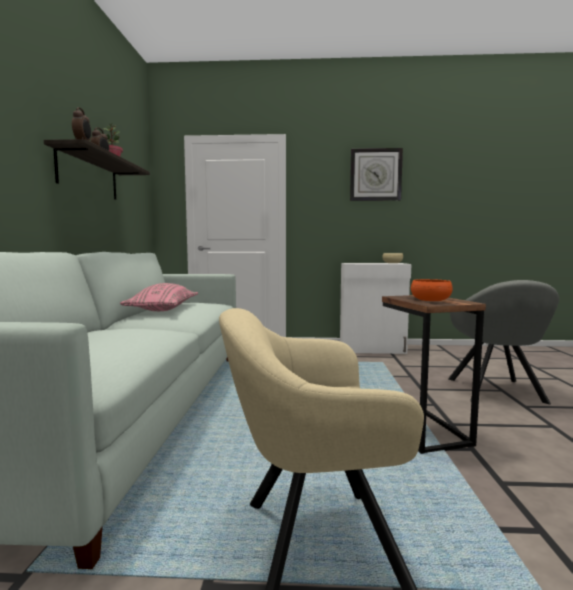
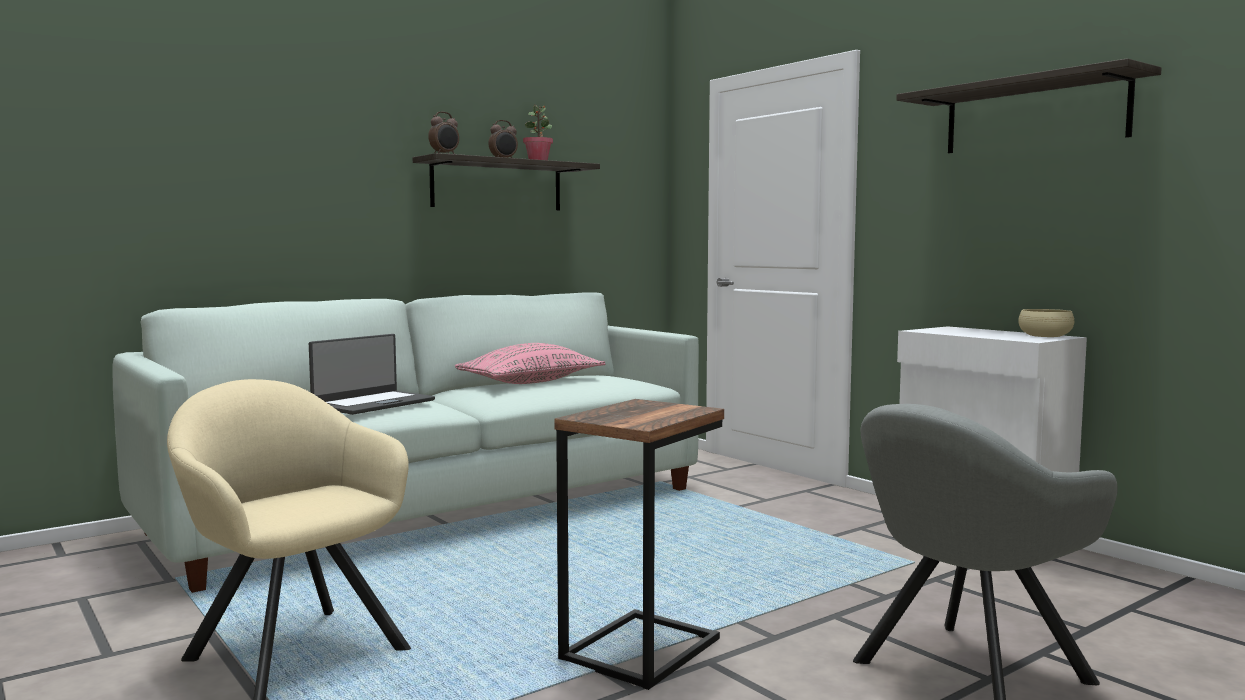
camera: 50 degrees right, 0 degrees up
(130, 335) = (373, 403): none -> laptop
(375, 175) = (1034, 115): wall clock -> shelf
(430, 300) = (632, 413): orange bowl -> none

